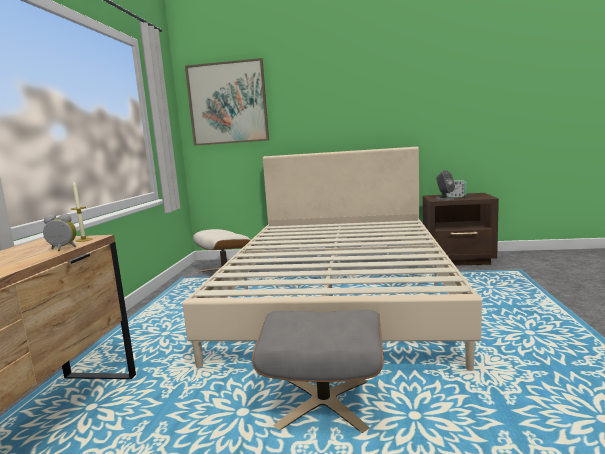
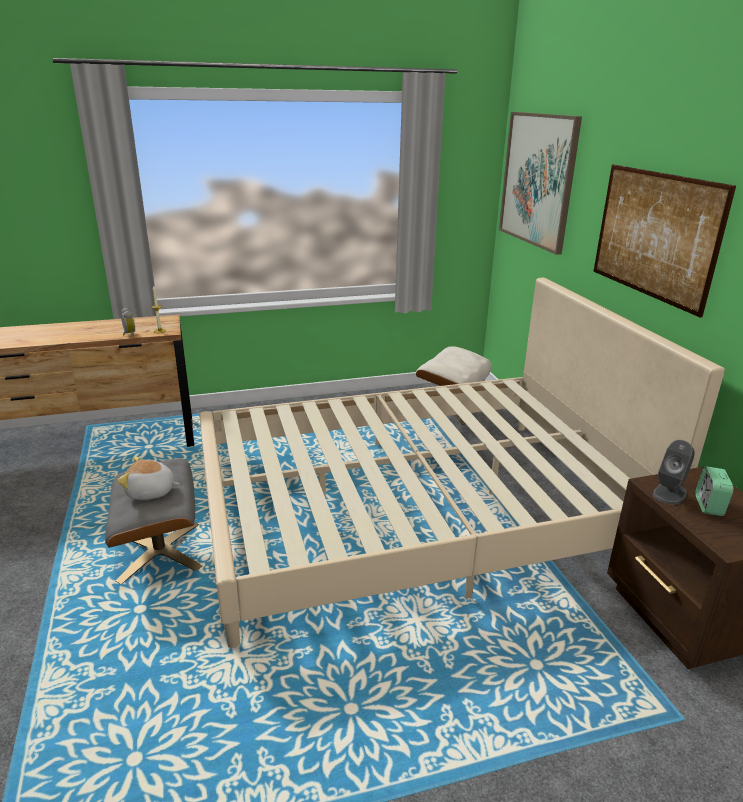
camera: 65 degrees right, 15 degrees up
(327, 324) = (150, 492): none -> plush toy
(345, 106) = (655, 235): none -> picture

